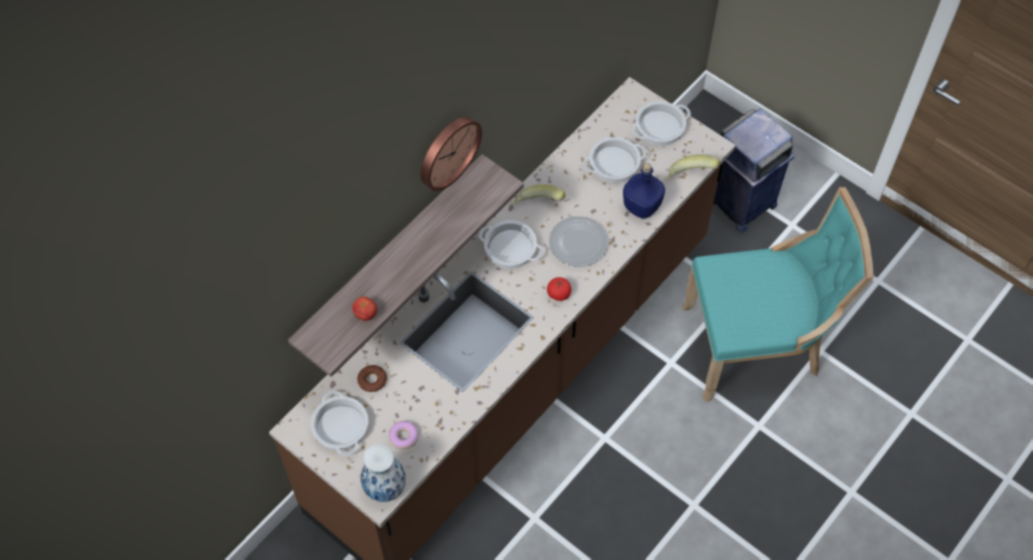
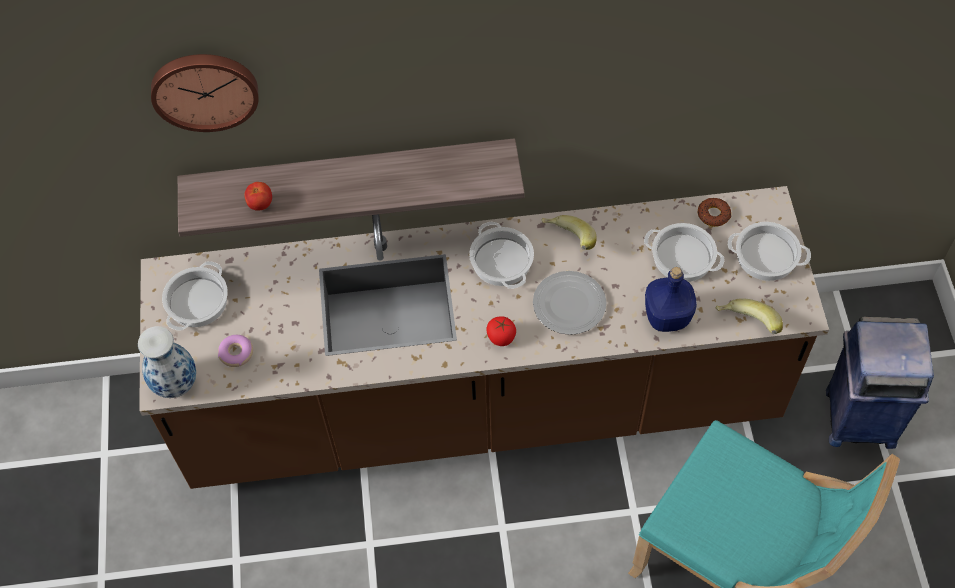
camera: 45 degrees right, 0 degrees up
(372, 380) = (263, 283): donut -> donut (713, 214)
(447, 151) = (454, 101): wall clock -> wall clock (204, 89)

